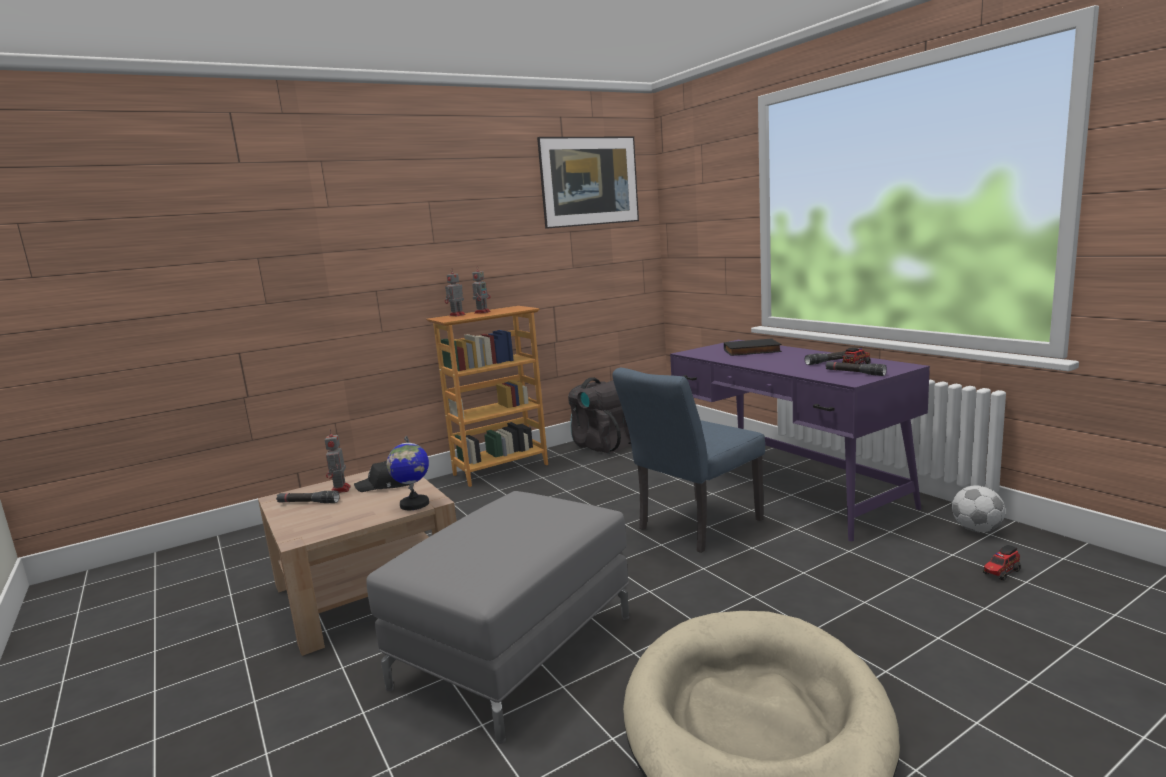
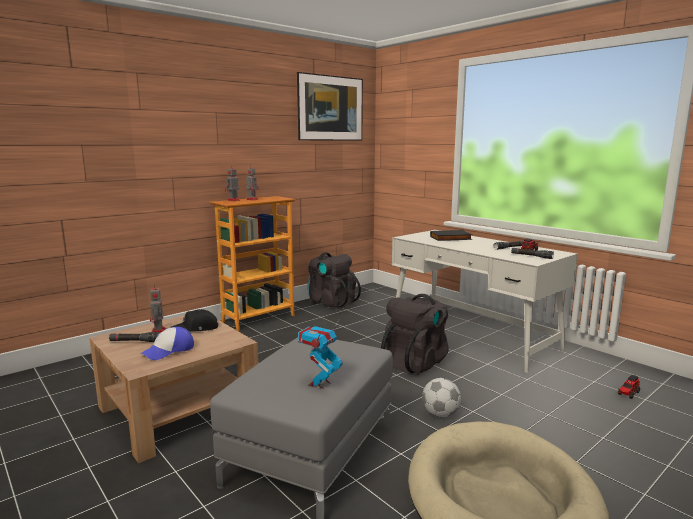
camera: 10 degrees left, 0 degrees up
(342, 514) = (169, 351): none -> cap
(414, 504) = (225, 343): globe -> none
(503, 557) = (320, 383): none -> toy robot
(693, 527) = (415, 362): blue chair -> black backpack
(786, 488) = (472, 335): purple desk -> white desk
(976, 529) = (604, 365): football -> football (440, 414)

